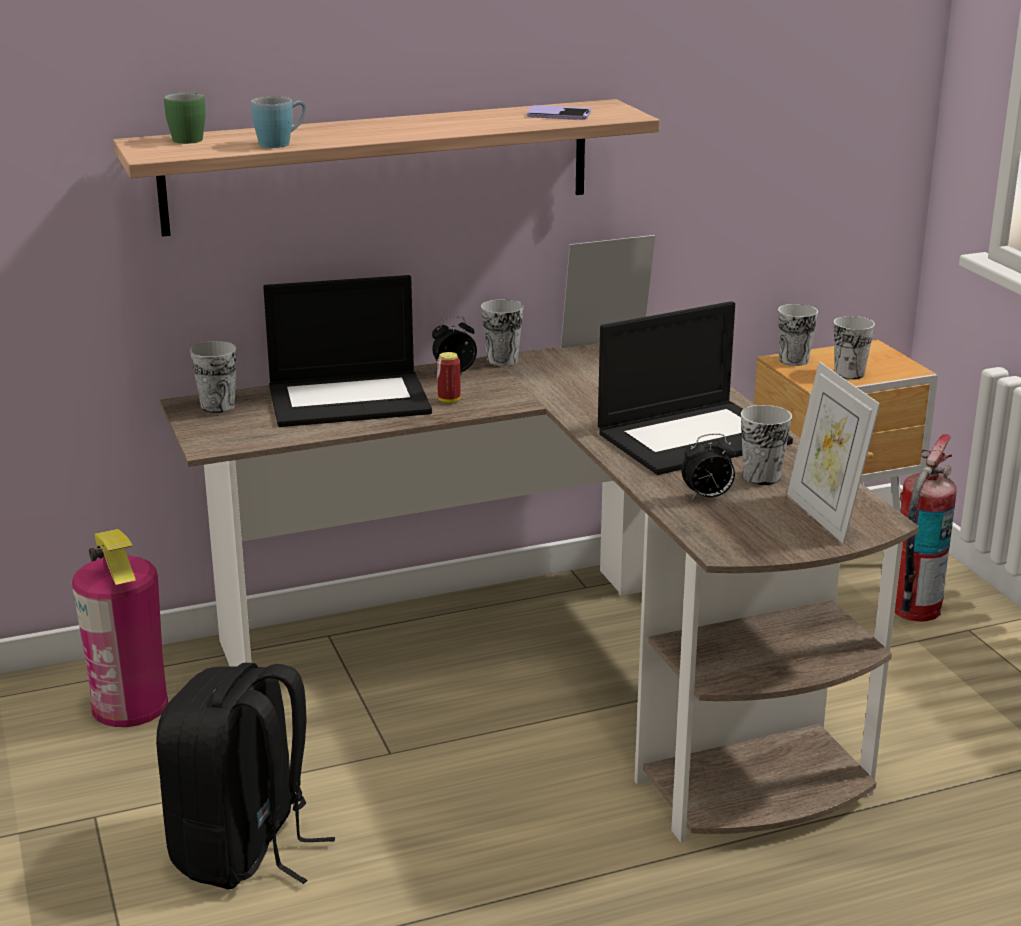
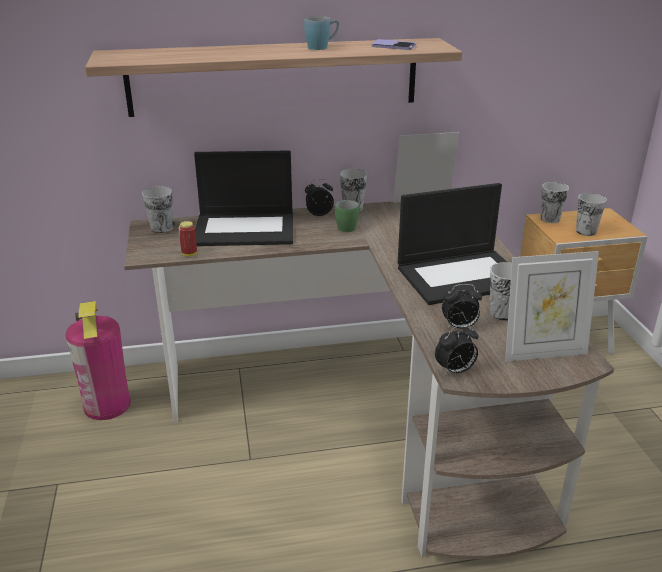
camera: 10 degrees right, 5 degrees up
(185, 138) = (137, 52): green mug -> green mug (344, 226)
(244, 850) = (137, 523): black backpack -> none
(281, 143) = (195, 57): blue mug -> blue mug (322, 47)
(449, 400) = (308, 235): can -> can (189, 254)
(716, 546) = (455, 371): none -> alarm clock
(825, 516) = (543, 352): picture frame -> picture frame turned 90 degrees counterclockwise
(914, 610) = (613, 388): fire extinguisher -> none

